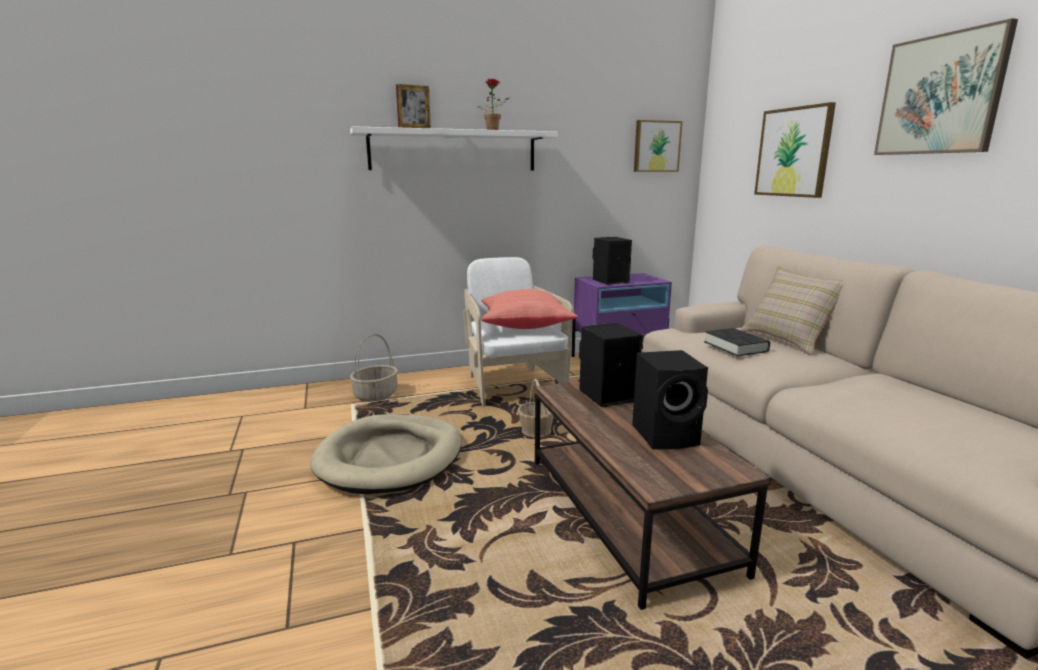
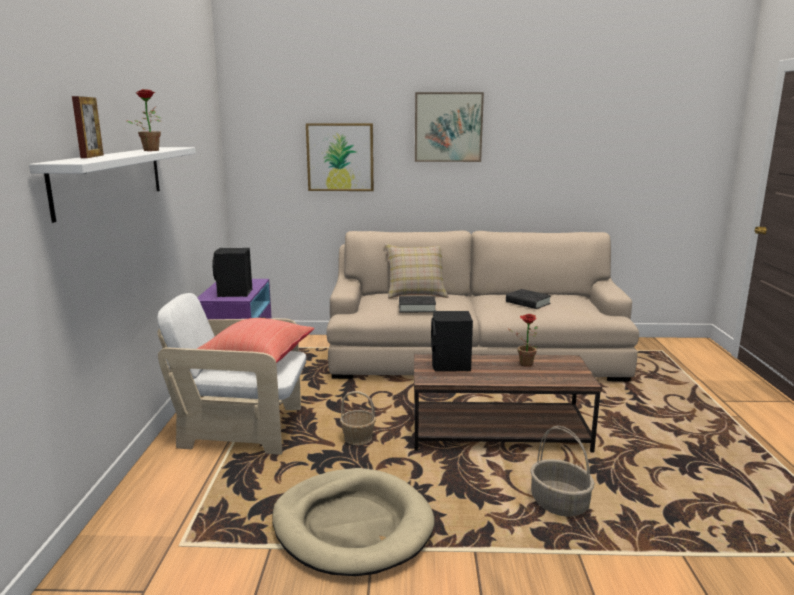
camera: 70 degrees left, 0 degrees up
(376, 395) = (169, 523): basket -> basket (560, 503)
(656, 146) = (208, 151): picture -> none
(667, 435) = (523, 364): black speaker -> potted plant
(902, 402) = (528, 303): none -> black book

